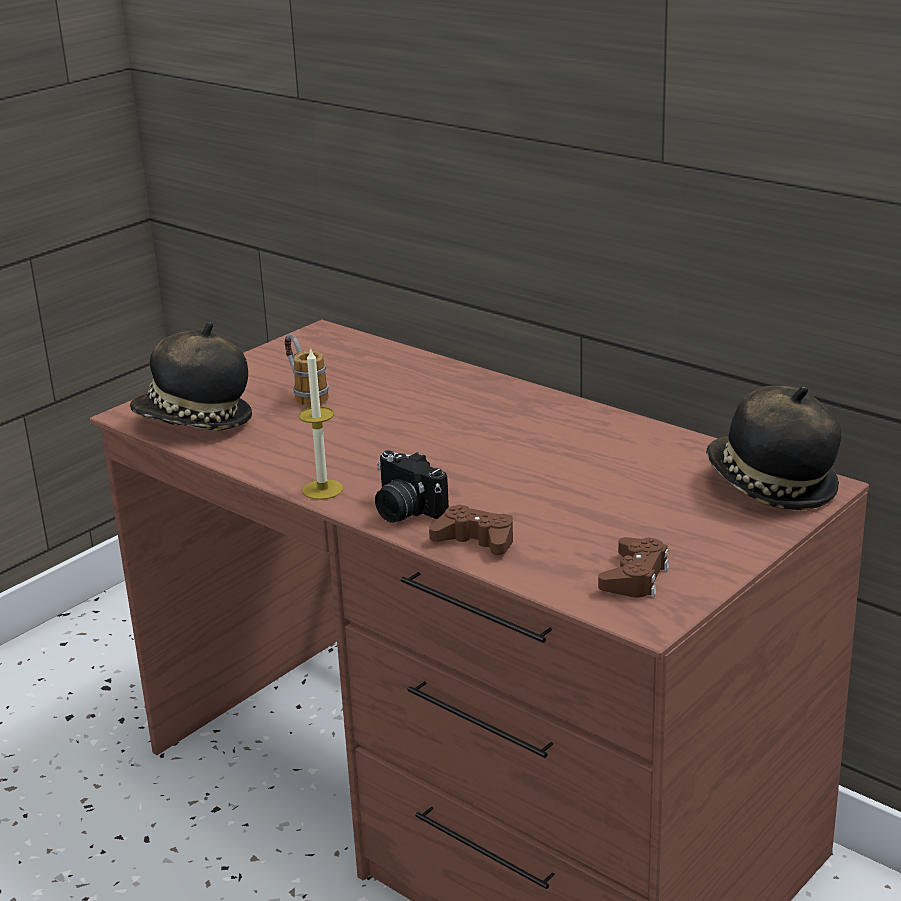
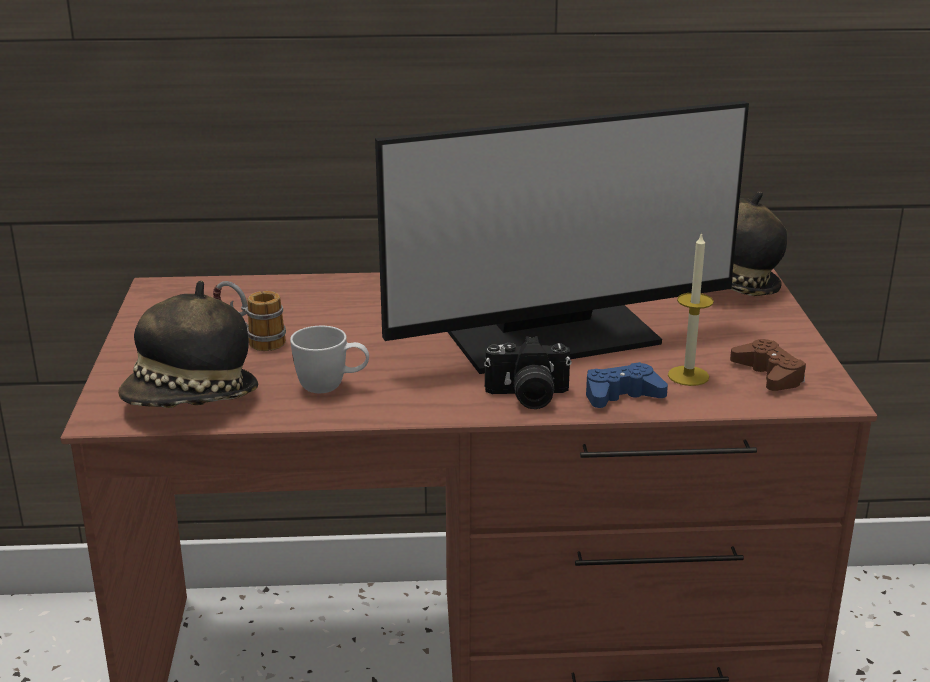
camera: 45 degrees left, 0 degrees up
(291, 448) = (332, 387): none -> white mug
(322, 489) = (428, 408): candle -> candle (688, 376)
(475, 540) = (621, 395): brown game controller -> blue game controller
(520, 472) = (552, 336): none -> monitor

